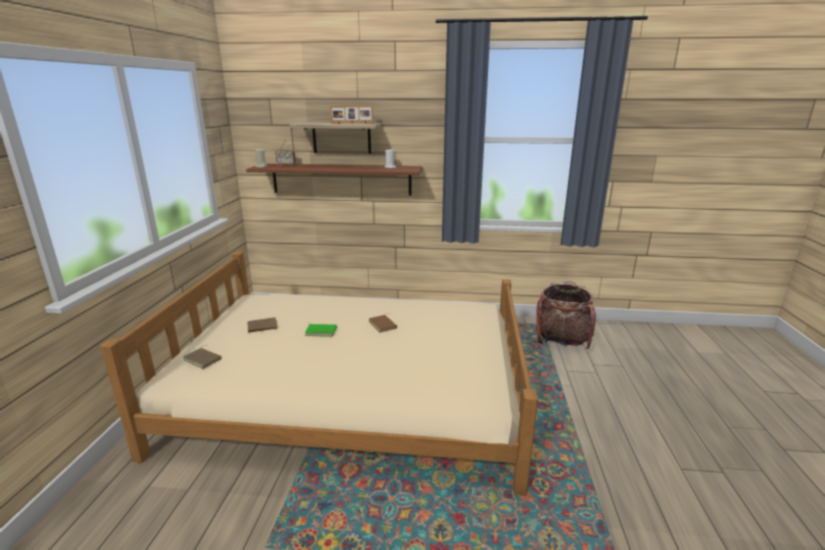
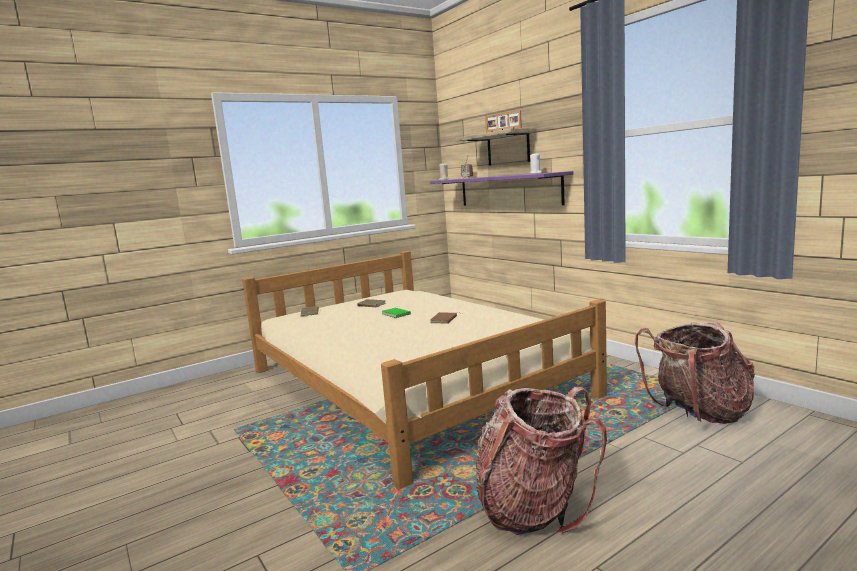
camera: 50 degrees right, 10 degrees down
(341, 179) = (508, 190): brown shelf -> purple shelf
(605, 452) = (534, 507): none -> backpack

